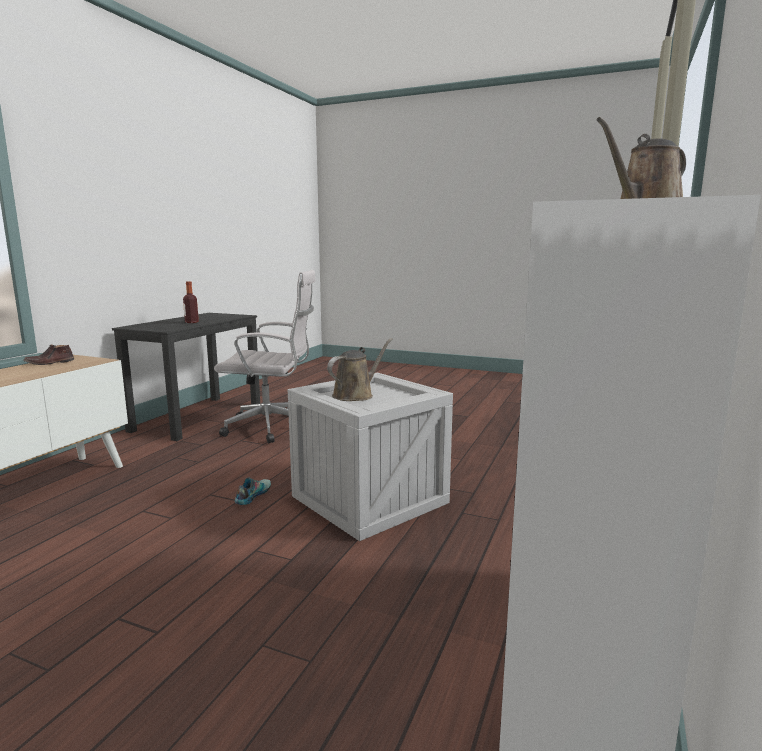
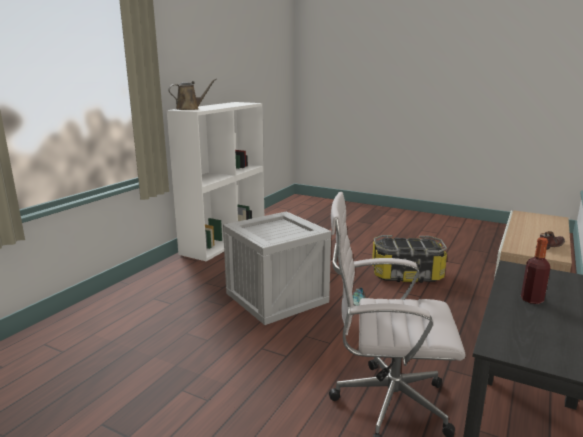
camera: 175 degrees left, 5 degrees up
(116, 553) = (406, 275): none -> storage box
(356, 395) = (284, 232): brown watering can -> none

